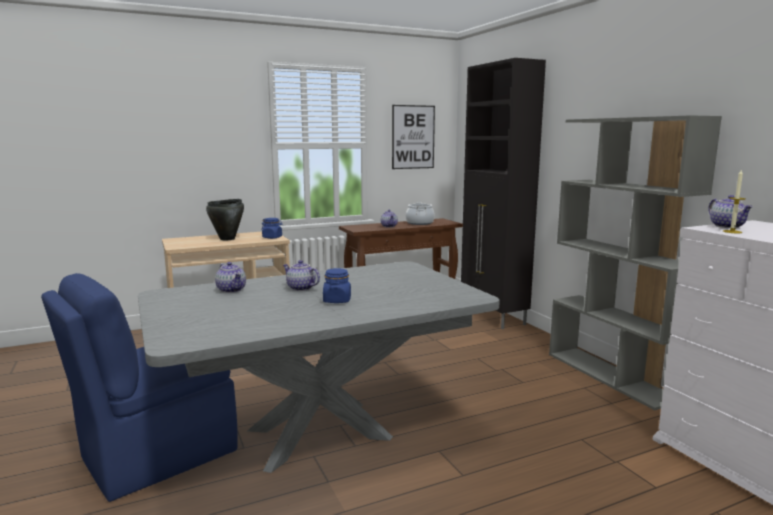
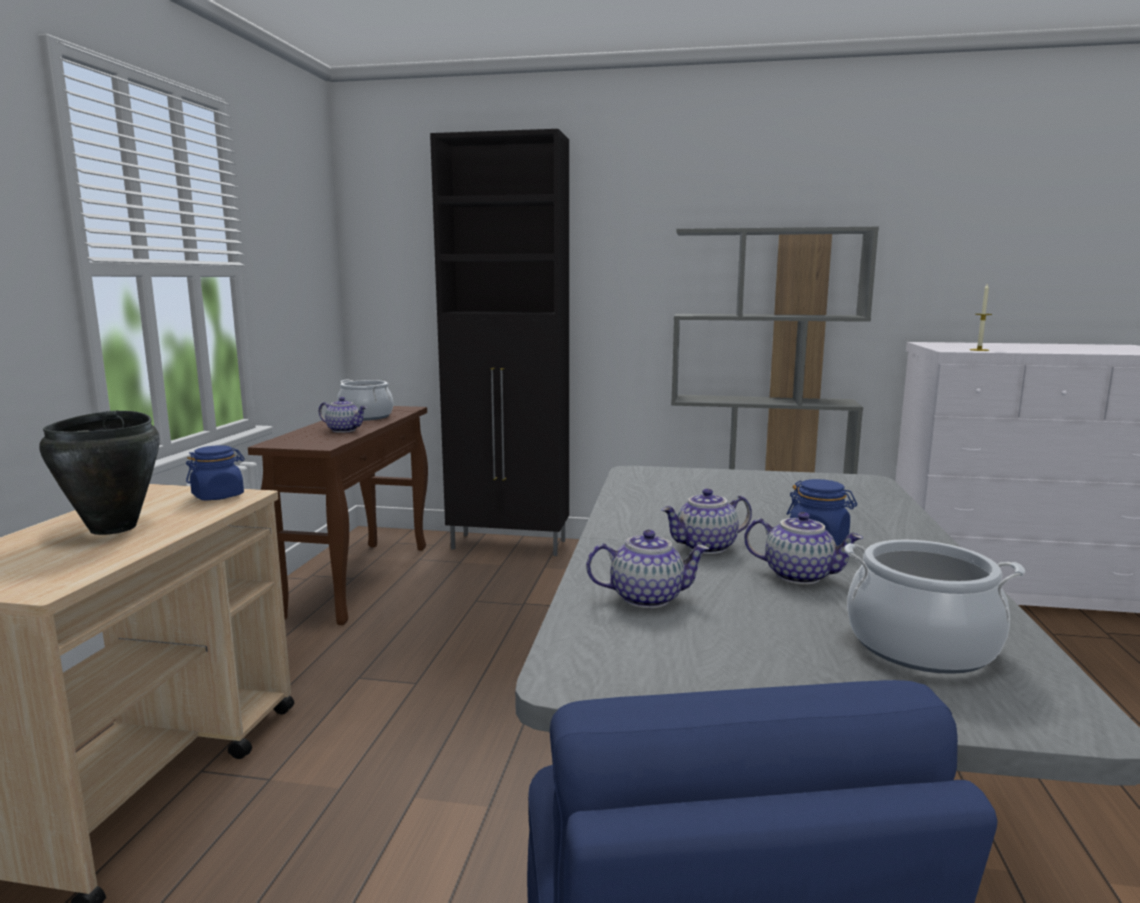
camera: 55 degrees left, 0 degrees up
(221, 324) = (921, 646): none -> cooking pot
(413, 137) = (296, 256): picture -> none
(728, 226) = (945, 347): teapot -> teapot (799, 575)

